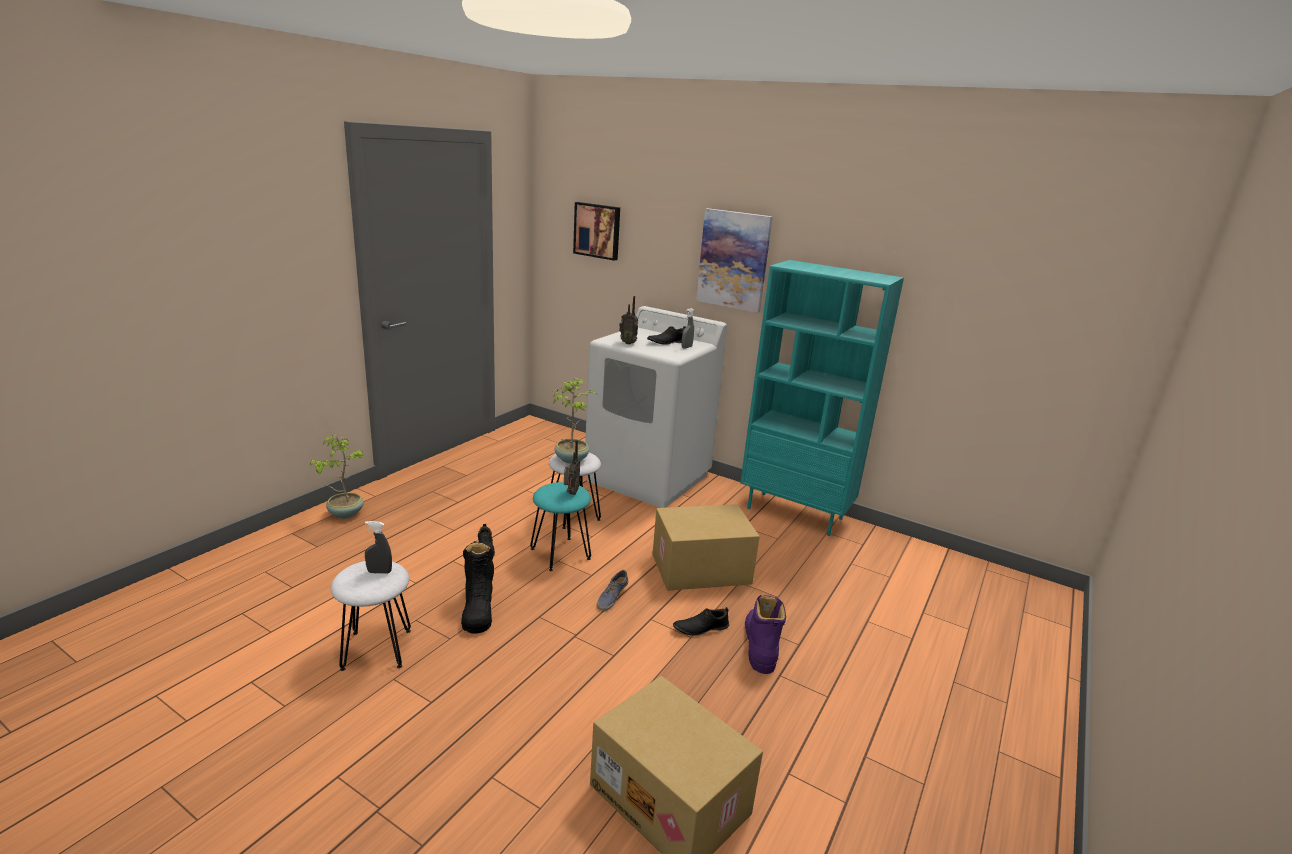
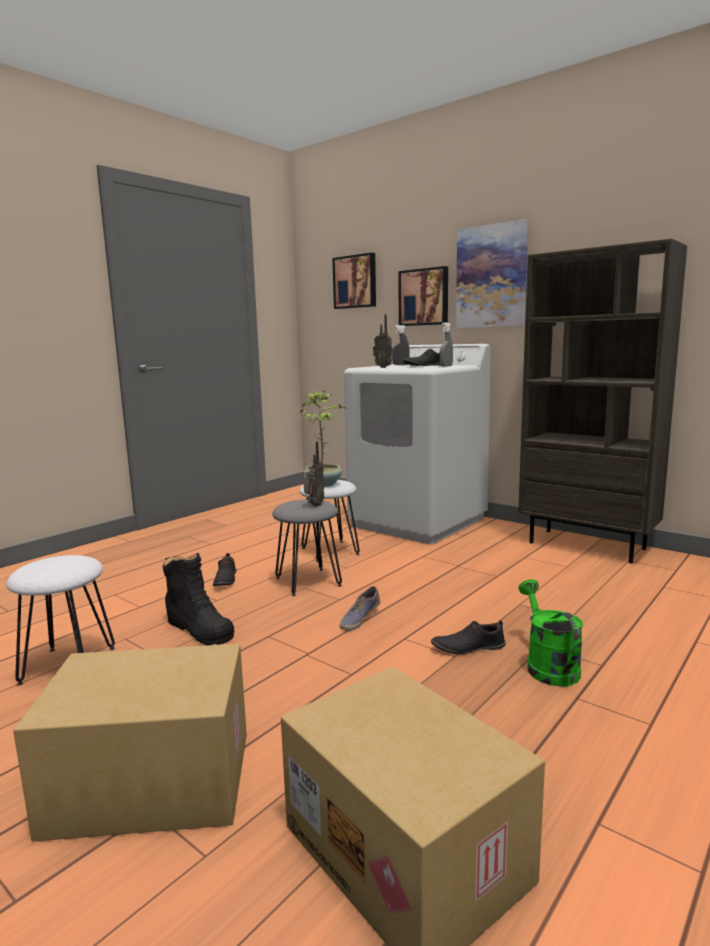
camera: 10 degrees right, 10 degrees down
(345, 513) = (93, 554): potted plant -> none
(379, 572) = (67, 563): grey spray bottle -> grey spray bottle (400, 365)
(478, 609) = (199, 629): black boot -> black boot turned 45 degrees counterclockwise
(560, 553) = (307, 581): turquoise stool -> grey stool
(667, 263) = (424, 297): none -> picture
(700, 570) = (471, 594): cardboard box -> cardboard box (148, 785)
(760, 645) = (548, 665): purple boot -> green watering can
(795, 513) = (587, 545): turquoise bookcase -> brown bookcase

